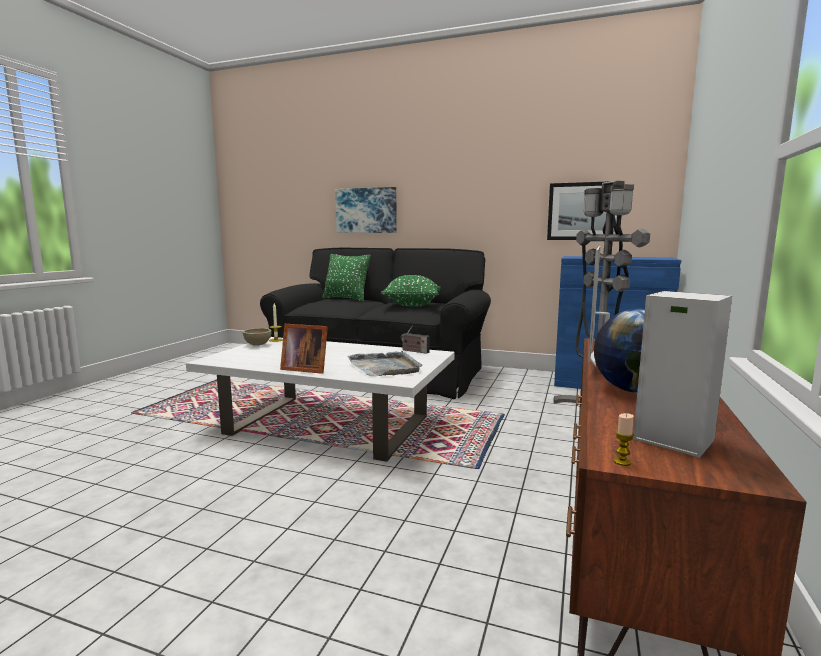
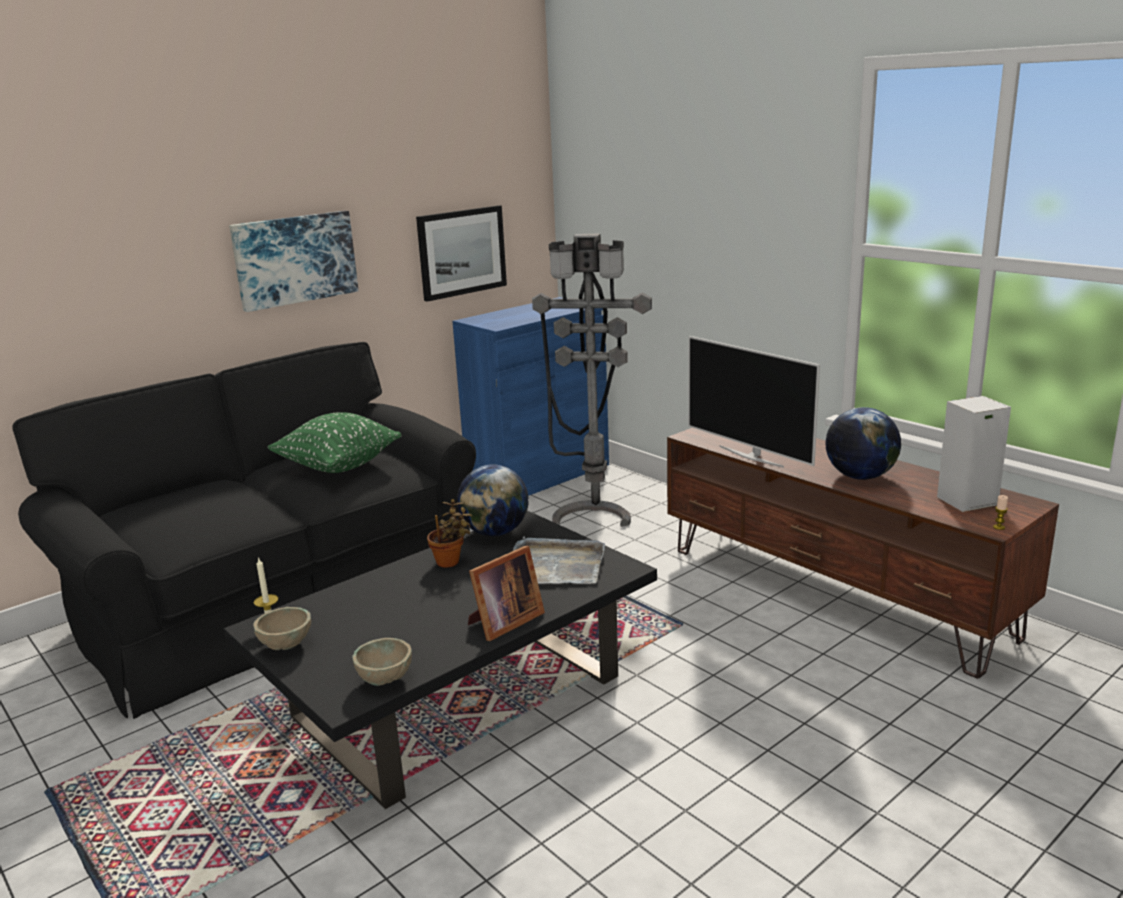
camera: 60 degrees left, 10 degrees up
(232, 362) = (385, 679): none -> beige bowl
(330, 424) = (458, 694): white coffee table -> black coffee table
(346, 299) = (163, 499): green pillow -> none
(366, 210) = (98, 305): picture -> picture (295, 259)
(367, 350) = (450, 561): none -> potted plant
(414, 351) = (495, 532): radio -> globe

